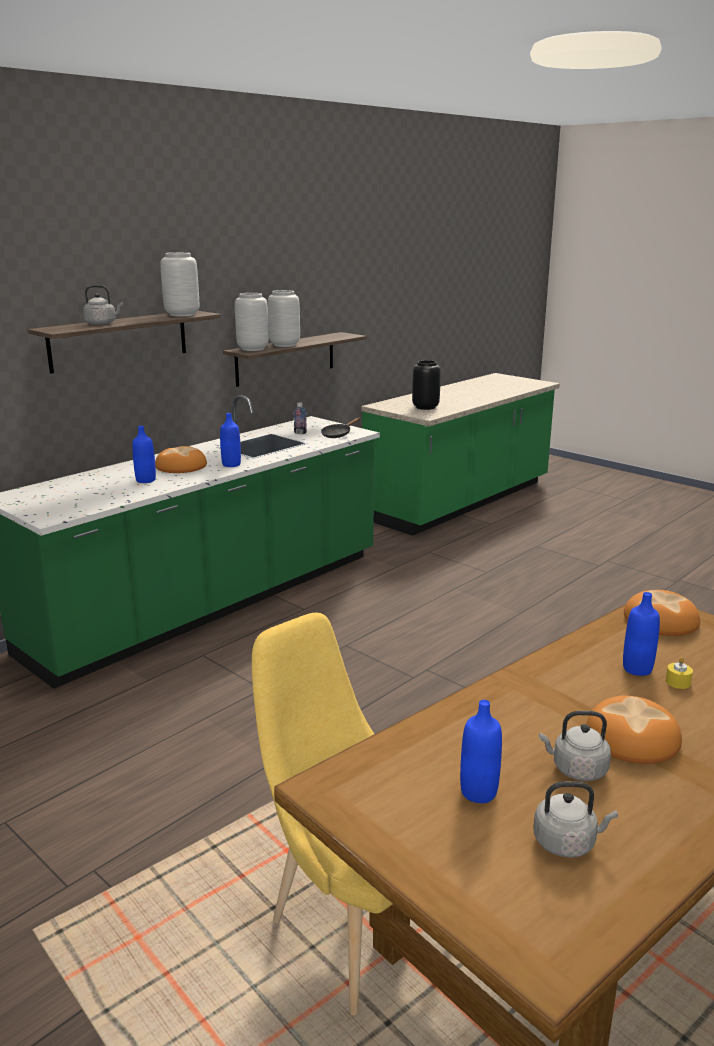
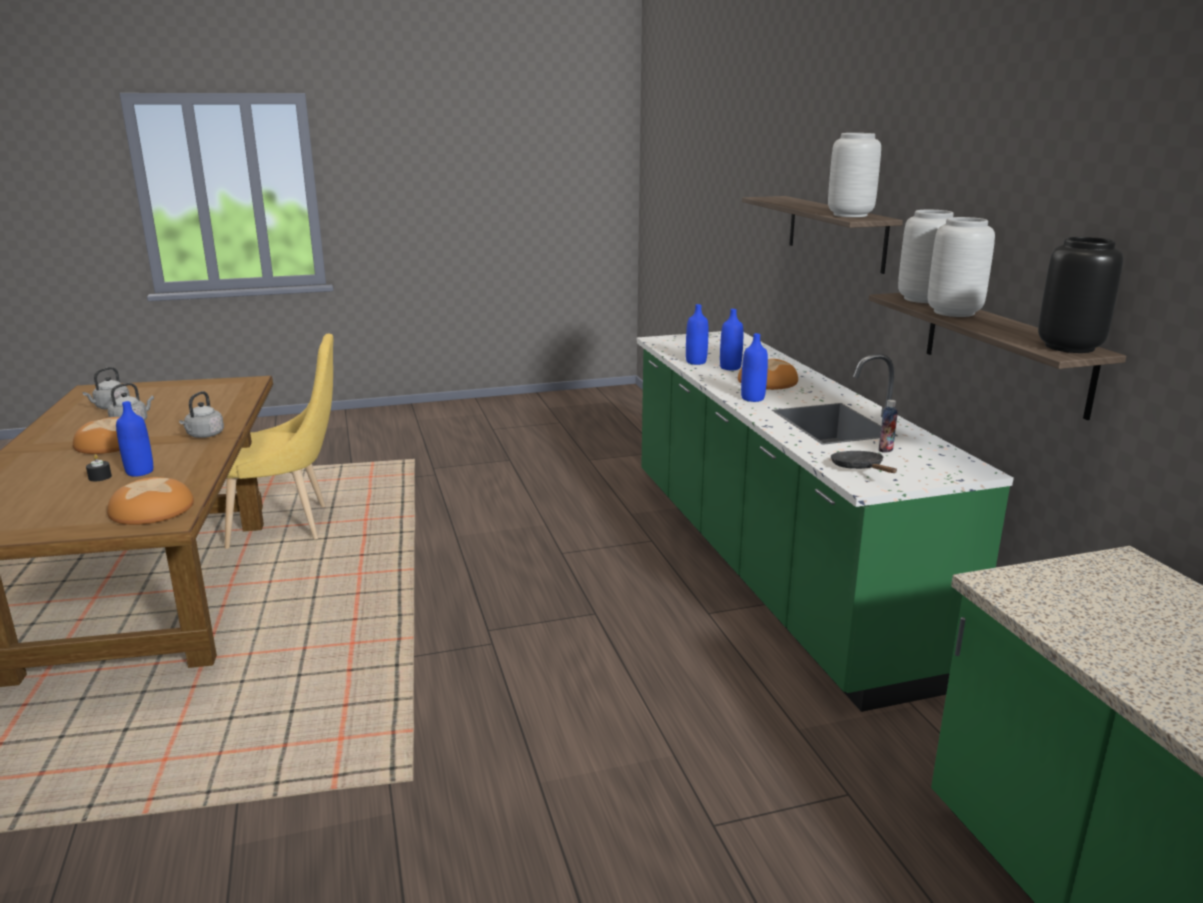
camera: 120 degrees right, 0 degrees up
(102, 323) = (797, 203): grey kettle -> grey kettle (204, 435)
(425, 407) = (1100, 607): black vase -> black vase (1069, 347)
(478, 792) = (174, 402): blue bottle -> blue bottle (696, 362)
(678, 682) = (100, 477): yellow candle -> black candle

